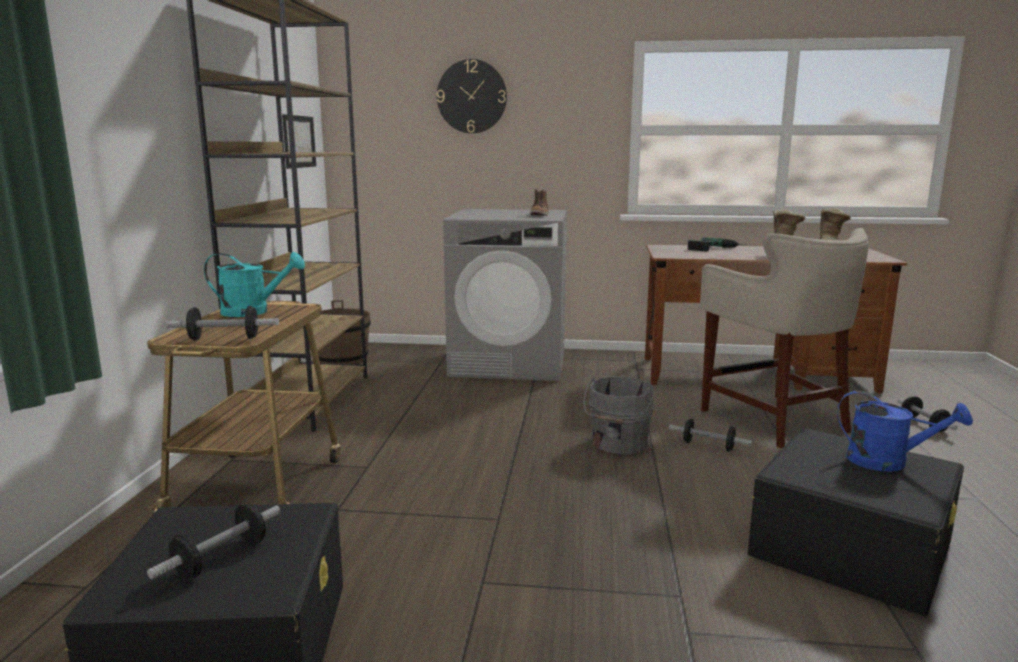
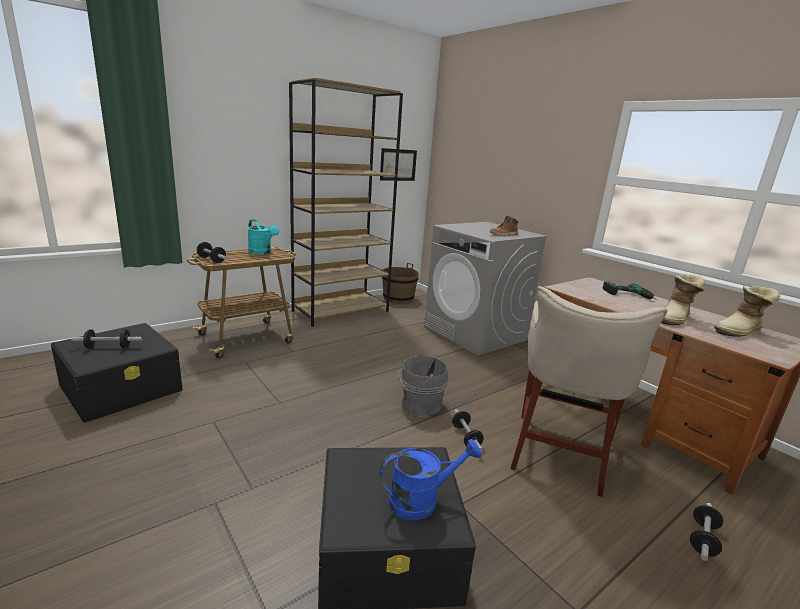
camera: 45 degrees right, 5 degrees up
(471, 96) = (505, 142): wall clock -> none
(888, 462) = (421, 500): blue watering can -> blue watering can turned 90 degrees counterclockwise

